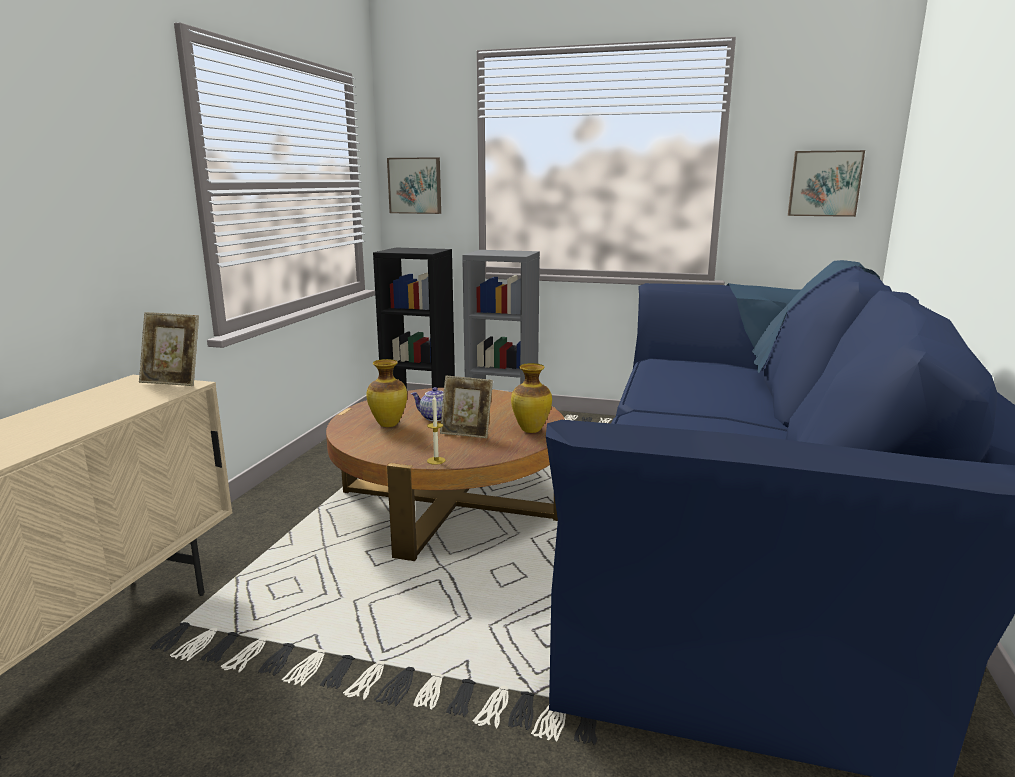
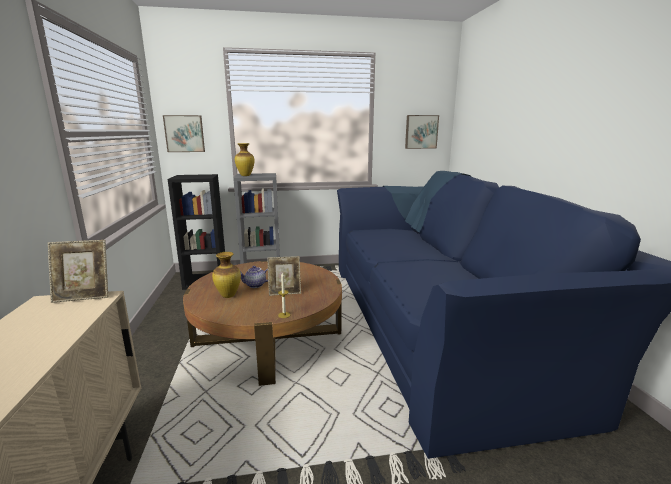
camera: 25 degrees left, 0 degrees up
(530, 430) = (321, 283): vase -> vase (245, 175)

